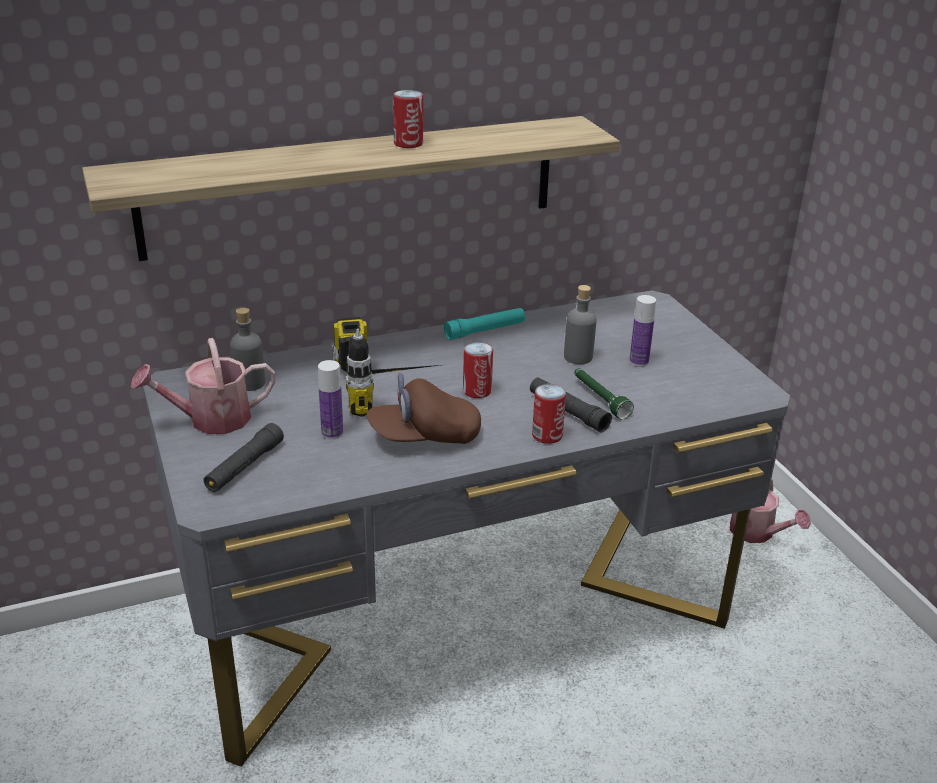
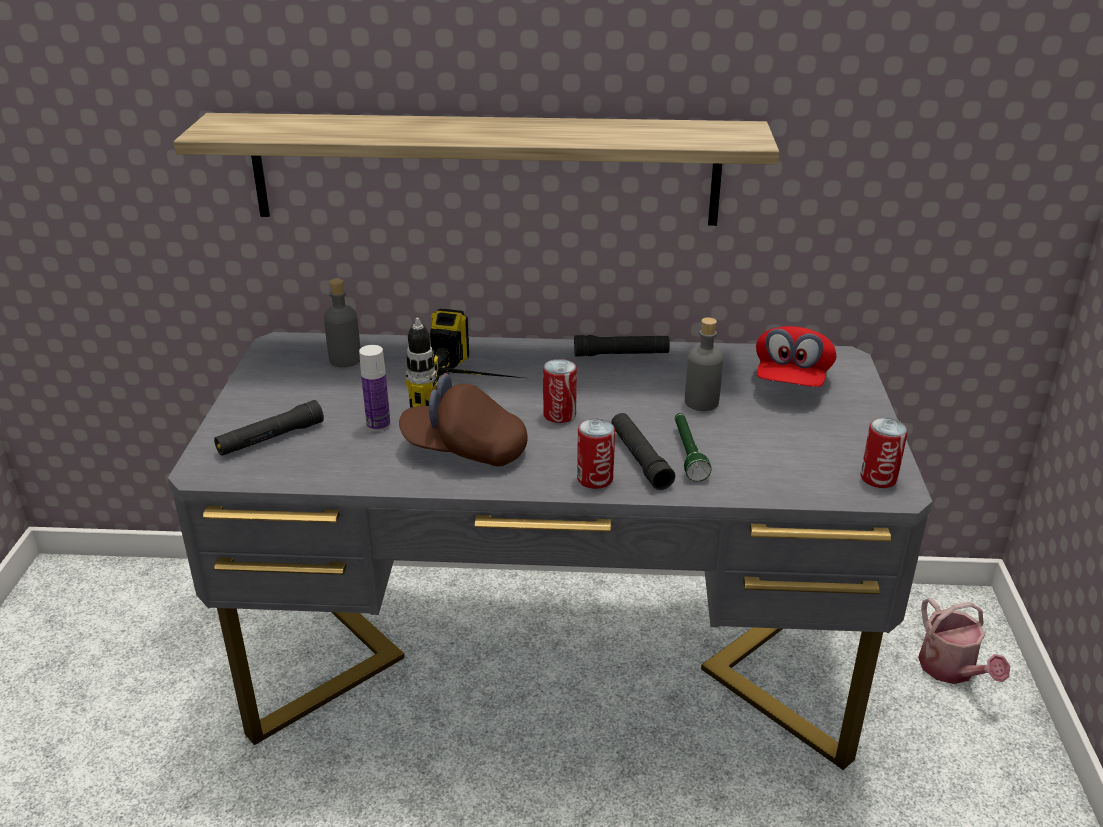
camera: 25 degrees right, 0 degrees up
(210, 419) = (280, 386): watering can -> none
(408, 143) = (534, 127): can -> can (878, 478)
(485, 331) = (621, 354): turquoise flashlight -> black flashlight
(630, 326) = (791, 381): none -> red cap
(639, 361) = (769, 422): bottle -> none

